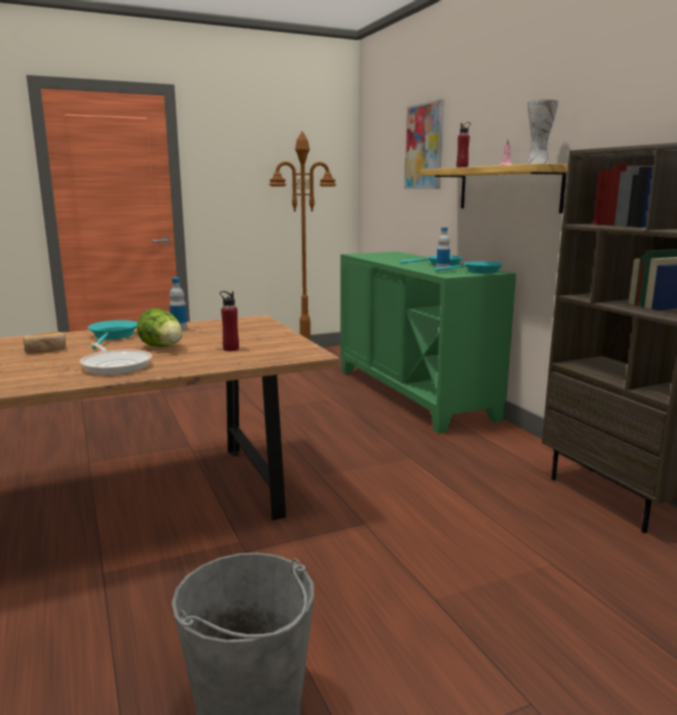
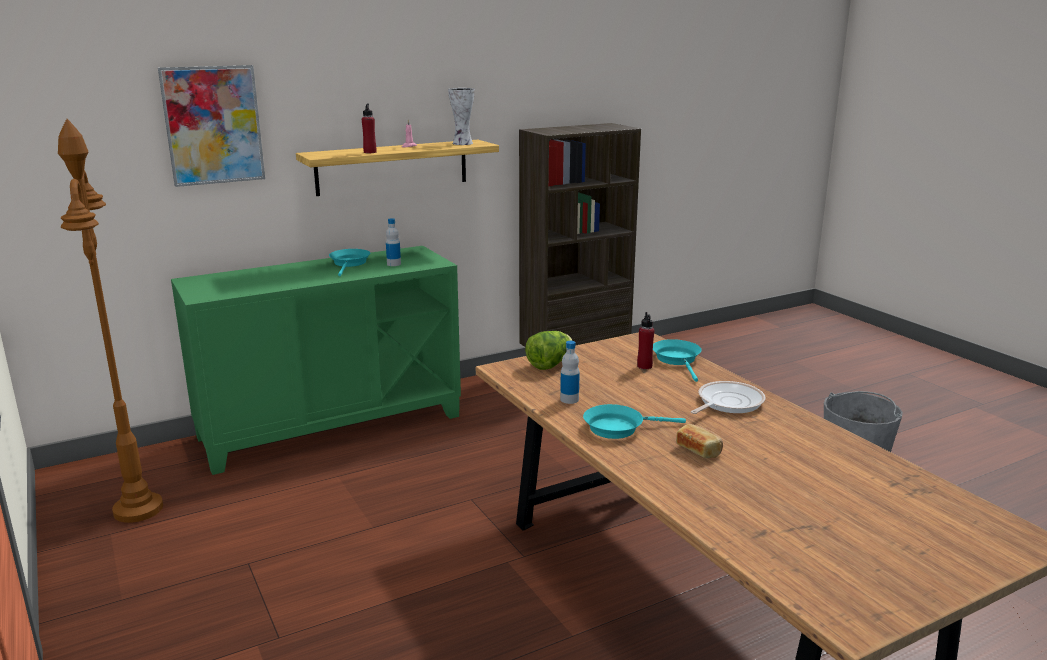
camera: 95 degrees left, 5 degrees up
(163, 347) = (653, 394): lettuce -> lettuce (550, 364)
(479, 271) = (413, 254): turquoise frying pan -> turquoise frying pan (677, 360)

